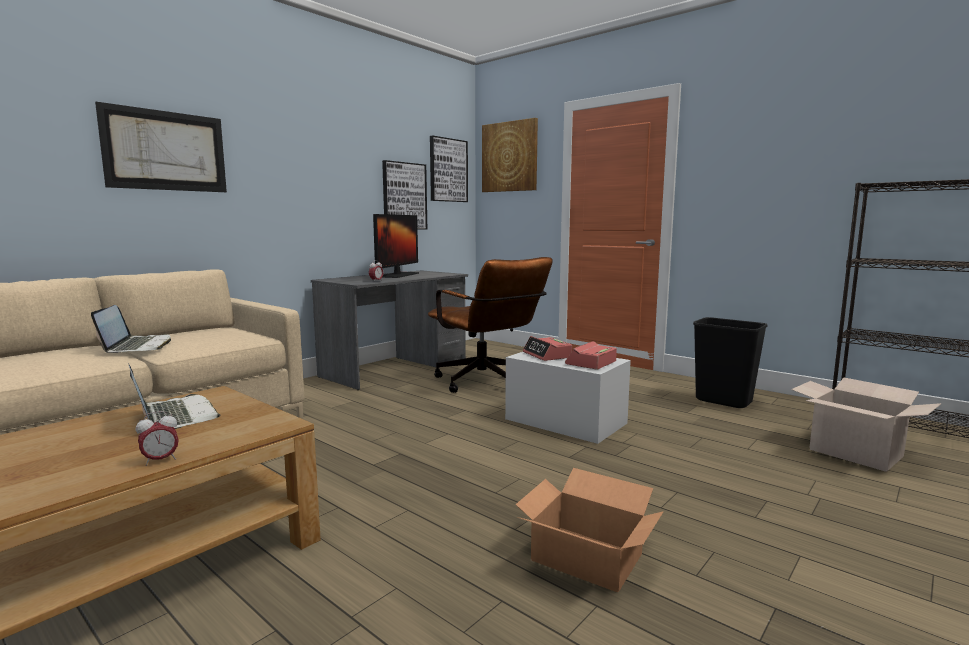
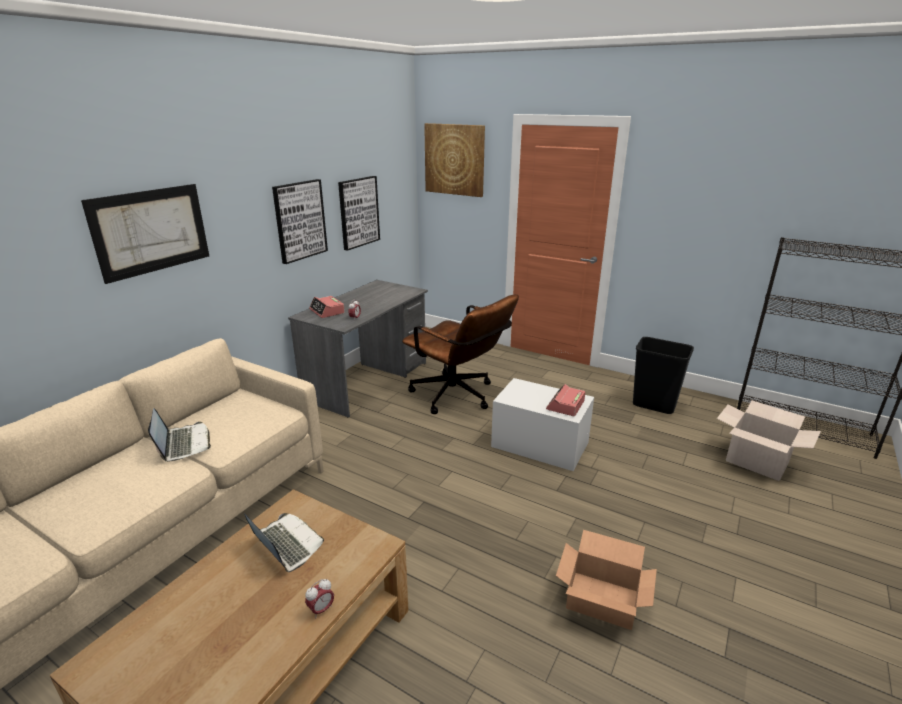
camera: 10 degrees left, 15 degrees up
(398, 275) = (364, 297): monitor -> none
(448, 170) = (394, 174): picture -> picture (300, 220)
(547, 355) = (526, 395): alarm clock -> alarm clock (327, 311)

